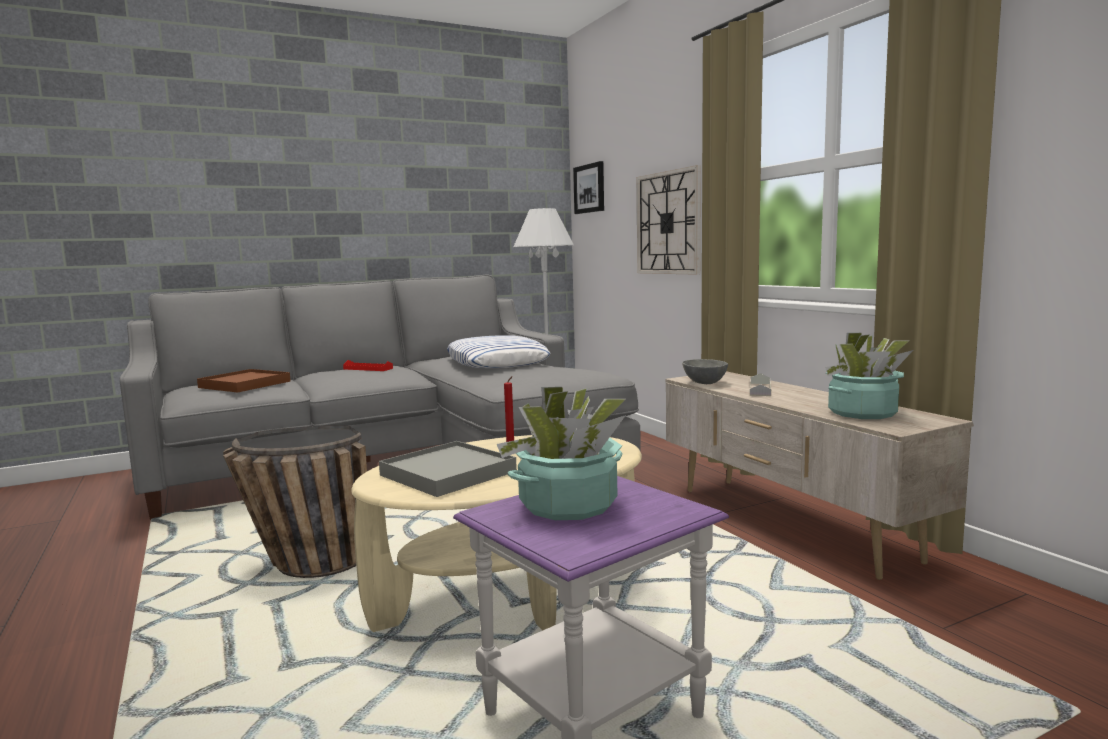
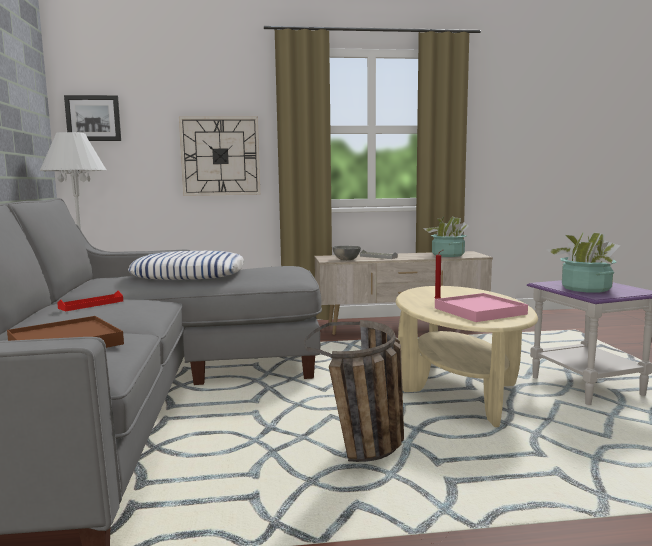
camera: 70 degrees left, 0 degrees up
(448, 473) = (480, 311): grey tray -> pink tray

